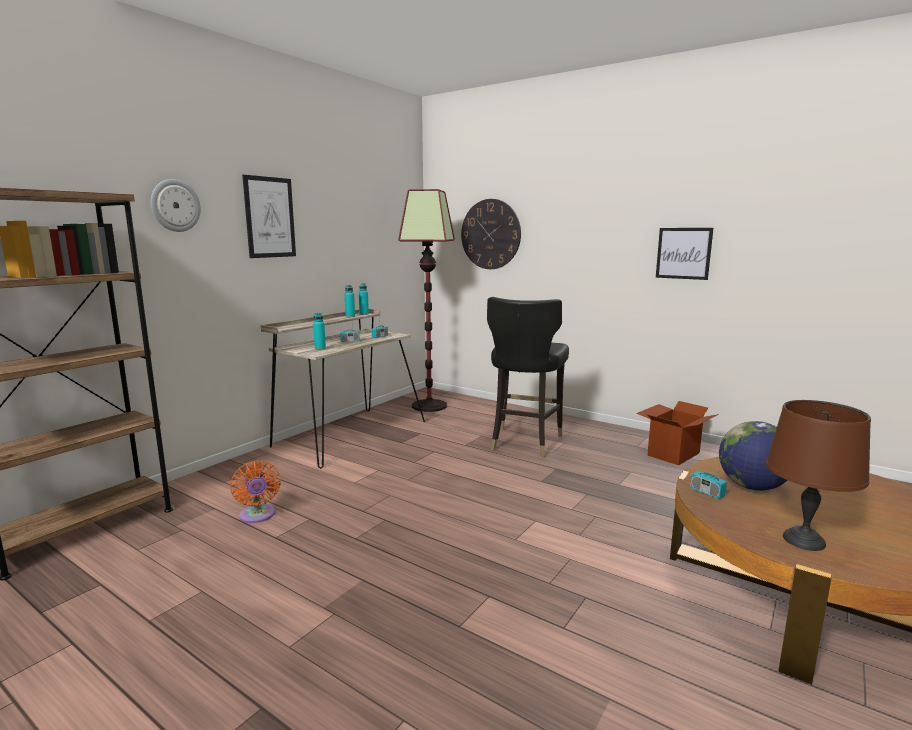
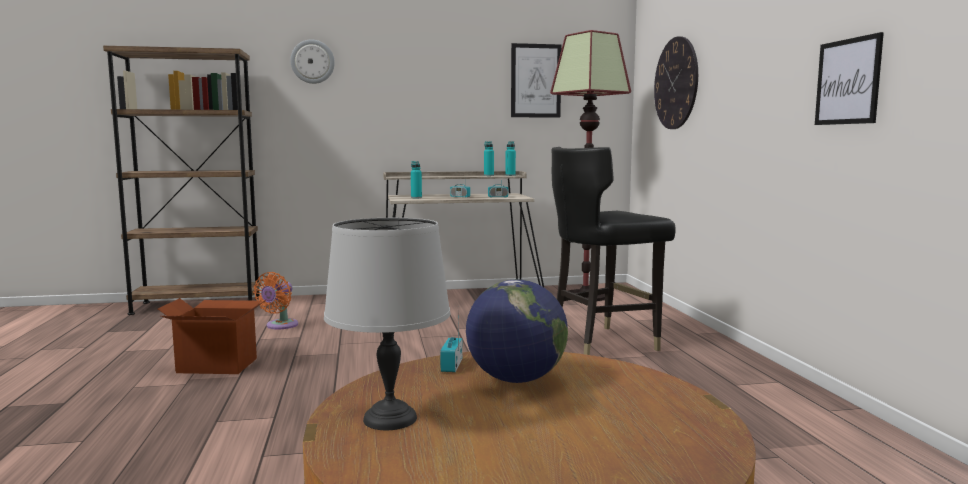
camera: 45 degrees right, 5 degrees down
(270, 217) = (407, 71): picture -> picture (536, 81)
(672, 454) = (767, 405): cardboard box -> cardboard box (217, 365)
(803, 540) = (391, 418): brown table lamp -> grey table lamp

